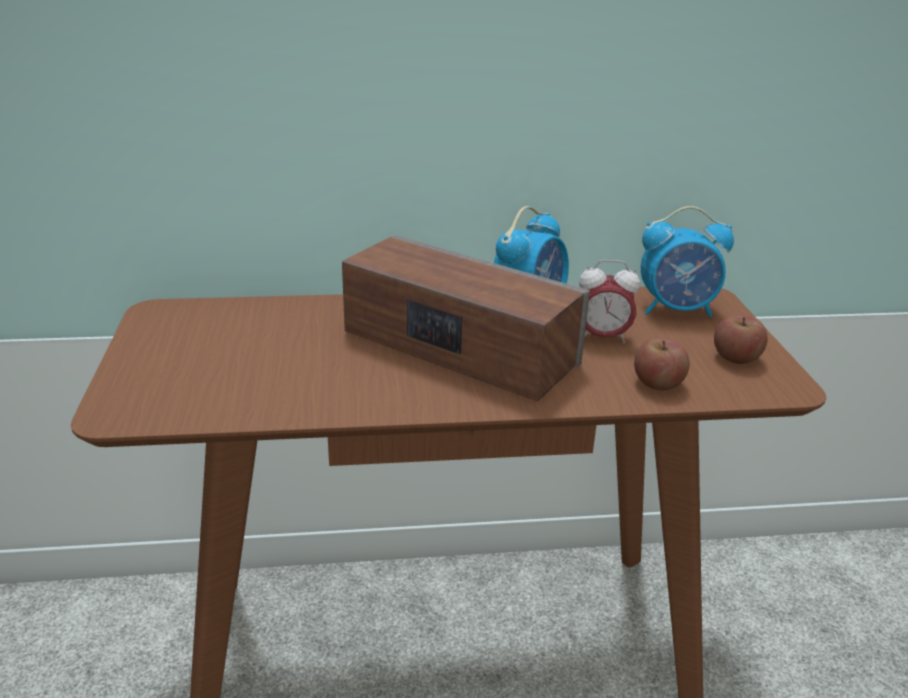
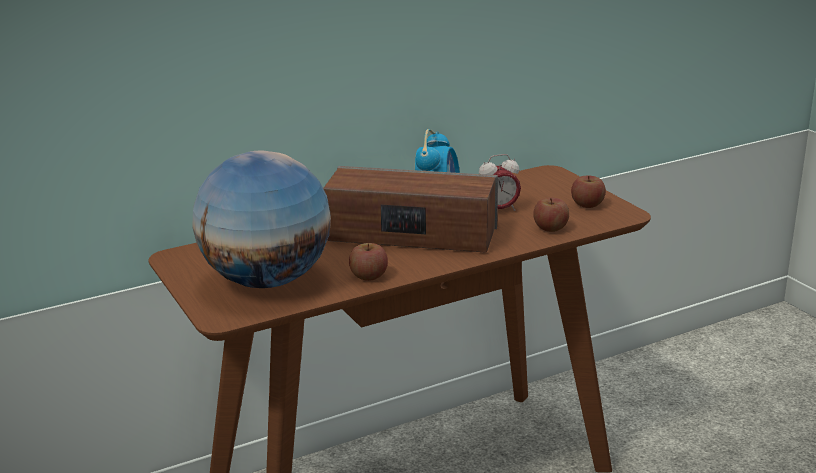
camera: 20 degrees left, 5 degrees down
(221, 371) = (266, 280): none -> globe
(350, 398) = (368, 276): none -> apple
(677, 310) = (534, 184): alarm clock -> none

